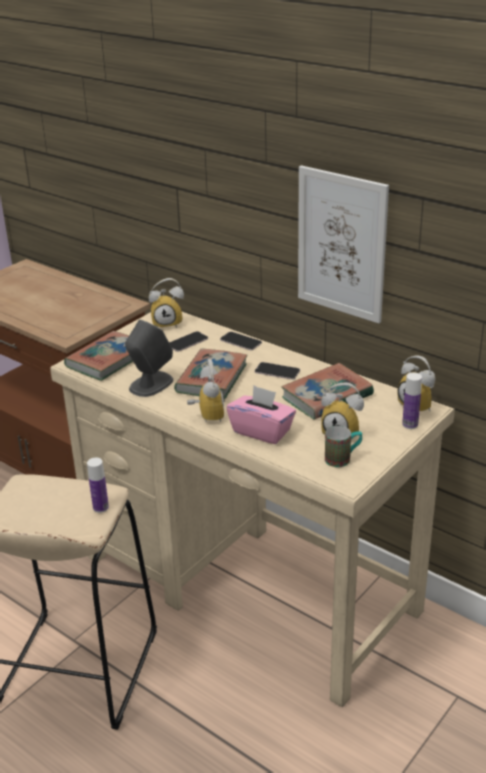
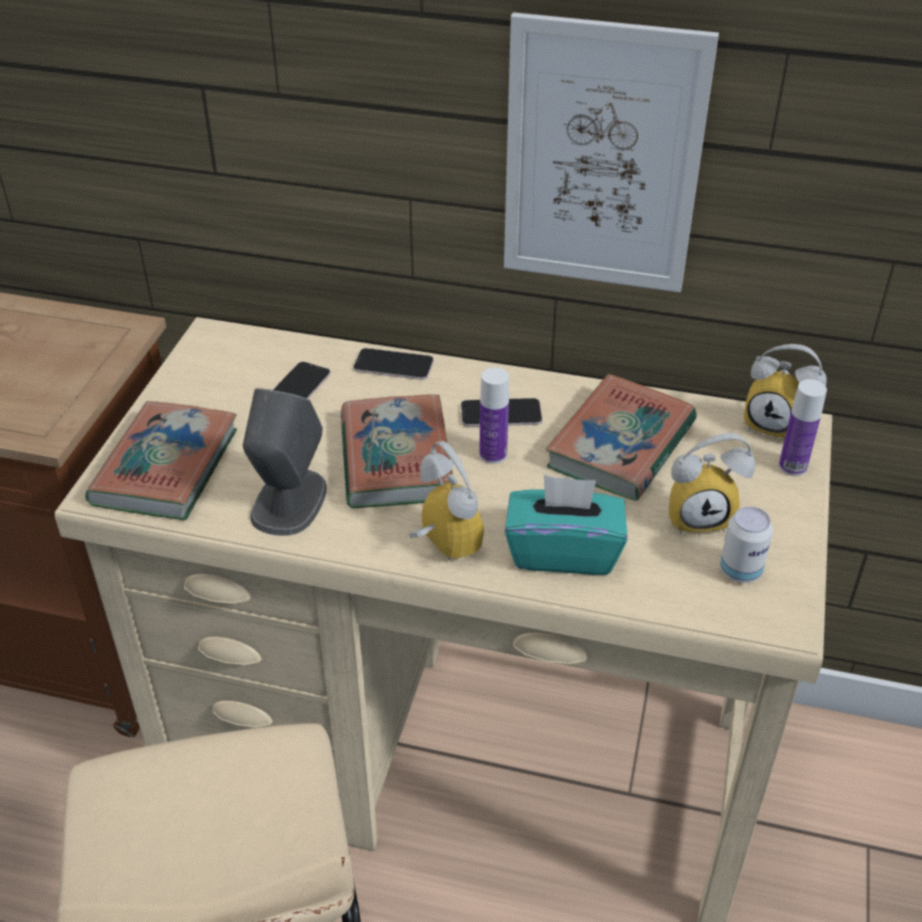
camera: 25 degrees left, 10 degrees up
(100, 507) = (300, 789): bottle -> bottle (493, 454)
(168, 323) = (233, 355): alarm clock -> none
(262, 431) = (563, 552): pink tissue box -> turquoise tissue box
(343, 459) = (740, 571): mug -> can

